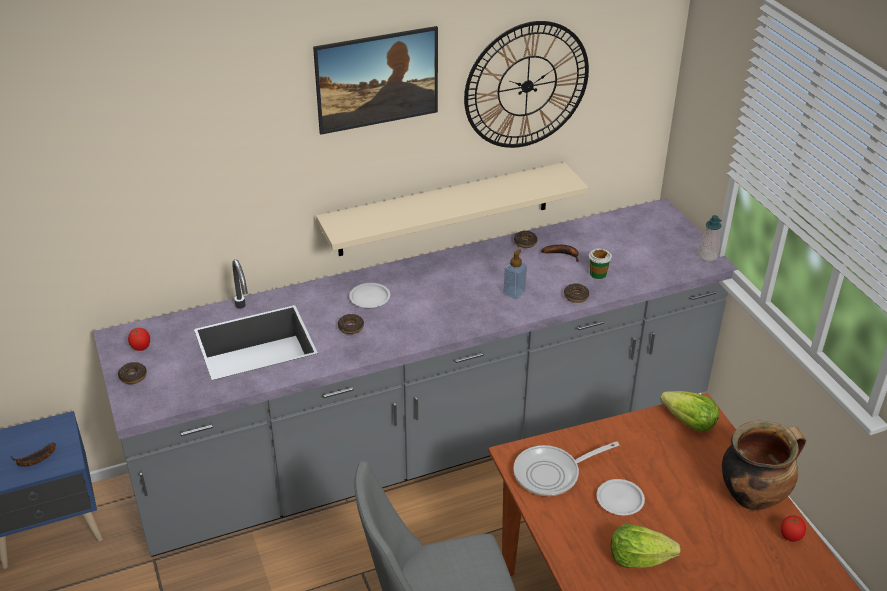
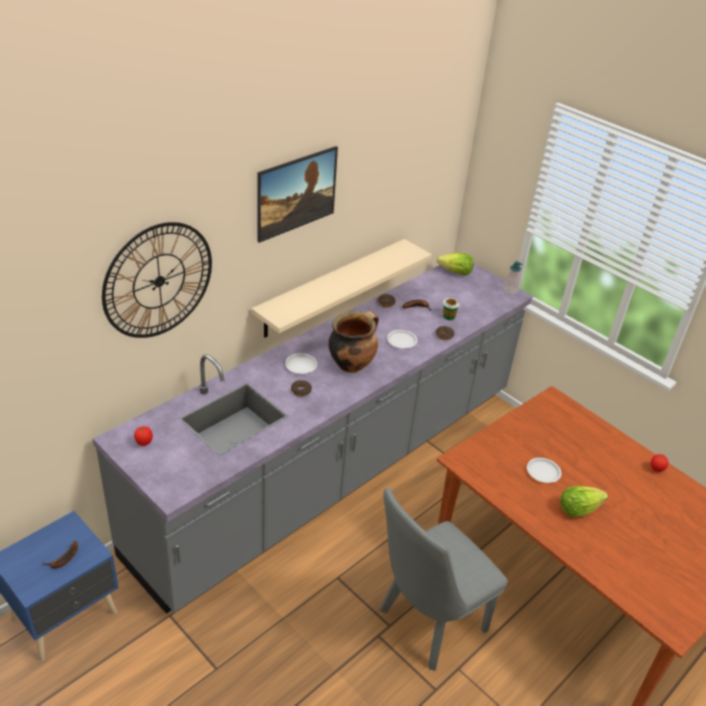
camera: 25 degrees left, 0 degrees up
(133, 376) = (152, 467): donut -> none
(514, 293) = (401, 341): soap dispenser -> white plate
(527, 86) = (386, 185): wall clock -> wall clock (159, 281)
(552, 474) = (490, 465): frying pan -> none
(689, 422) = (553, 408): lettuce -> lettuce (455, 272)
(753, 495) = (619, 447): cooking pot -> cooking pot (351, 364)

